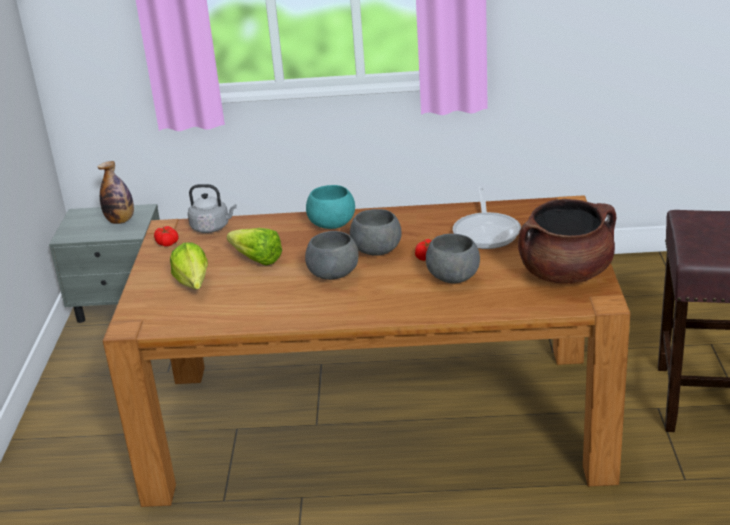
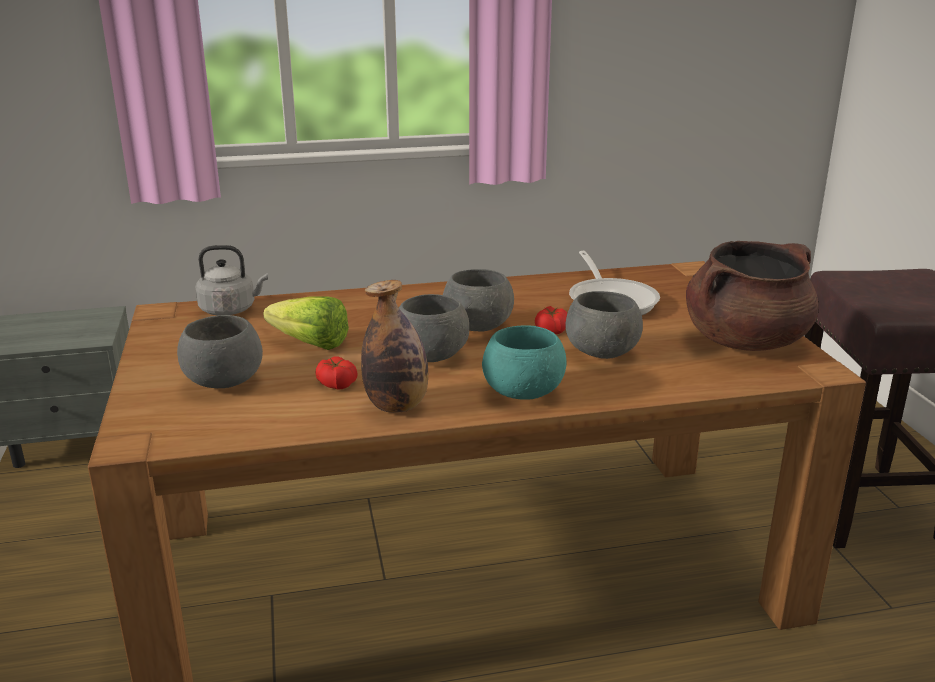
camera: 15 degrees left, 5 degrees down
(120, 221) = (77, 326): bottle -> bottle (397, 406)
(167, 242) = (167, 330): tomato -> tomato (336, 384)
(193, 286) = (223, 382): lettuce -> grey bowl
(332, 226) = (401, 302): turquoise bowl -> turquoise bowl (524, 394)

